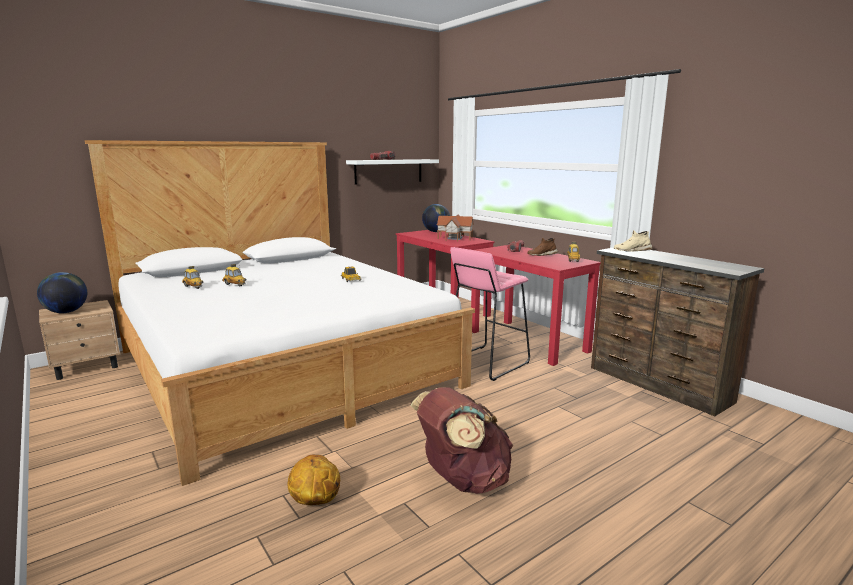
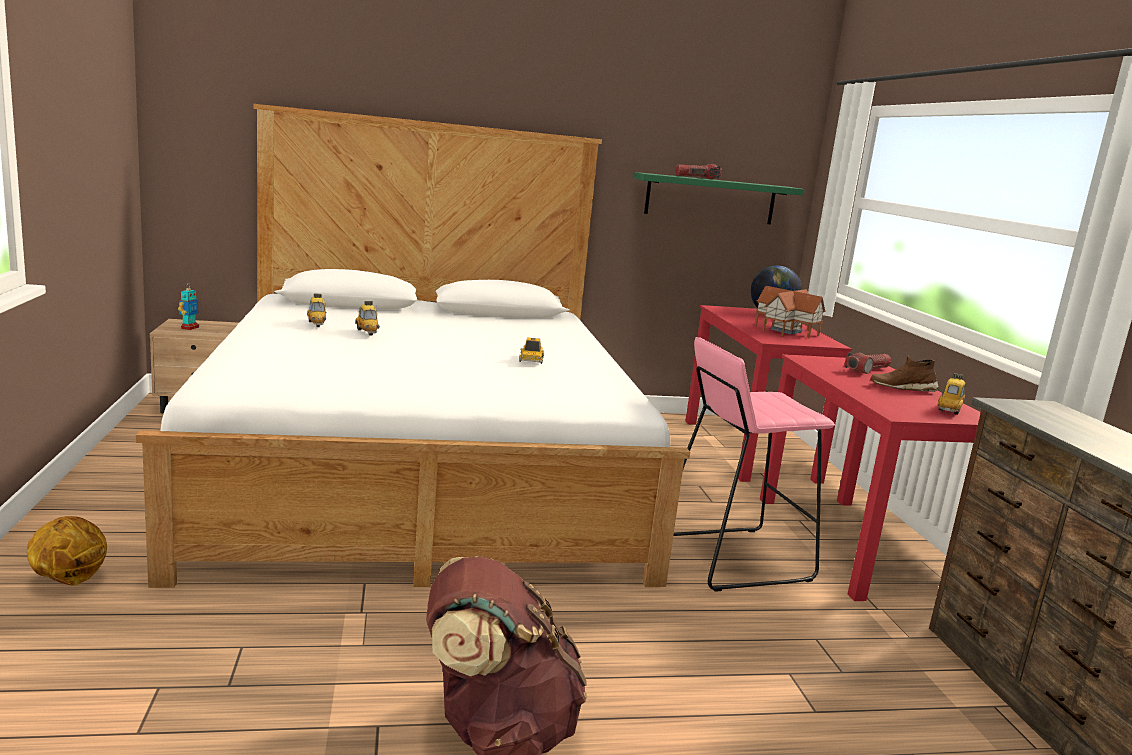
camera: 25 degrees right, 0 degrees up
(66, 312) = (189, 328): globe -> toy robot
(315, 501) = (269, 672): basketball -> basketball (69, 580)
(388, 171) = (710, 199): white shelf -> green shelf
(631, 250) = (1049, 413): beige shoe -> none

